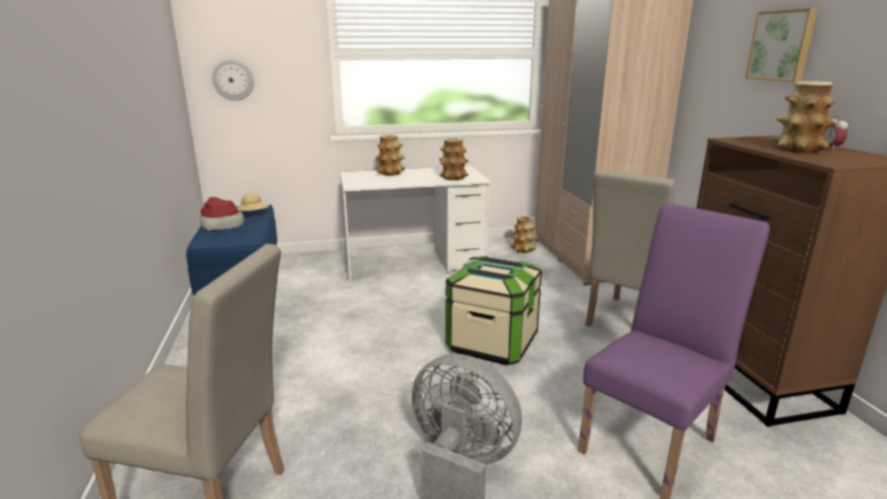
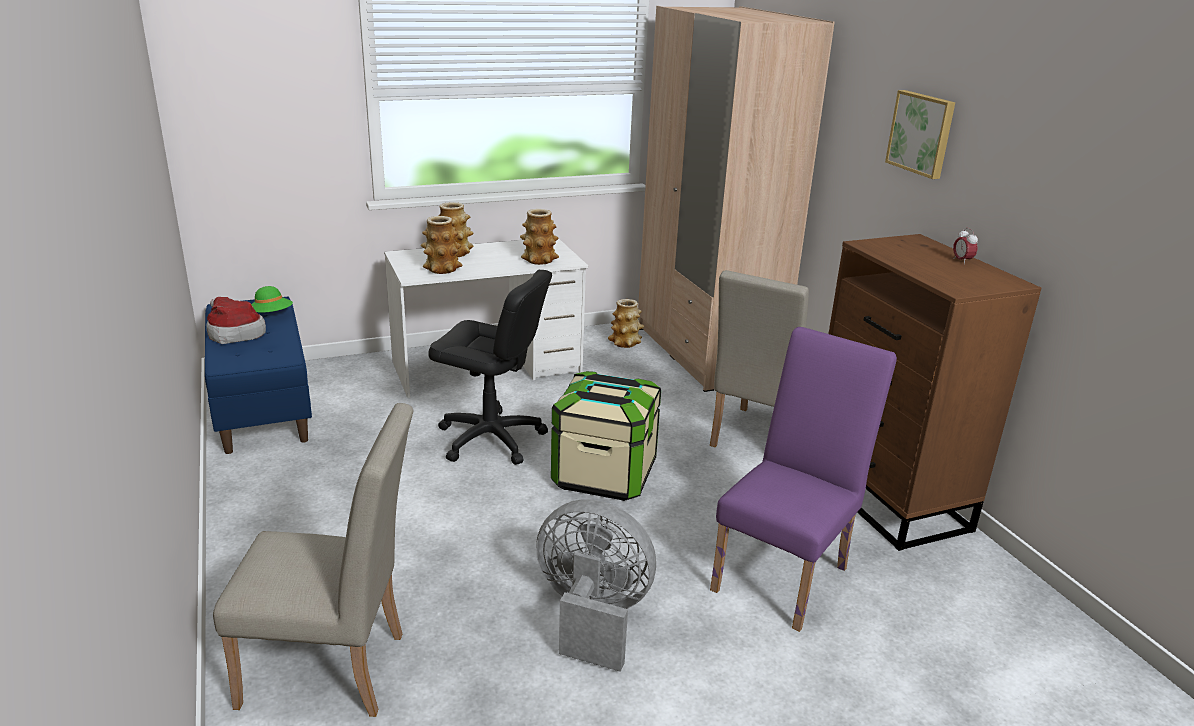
camera: 10 degrees left, 5 degrees up
(233, 80) = (233, 131): wall clock -> none
(253, 214) = (271, 315): beige hat -> green hat
(405, 312) = (490, 439): none -> black office chair
(798, 149) = (930, 264): vase -> vase (442, 269)

